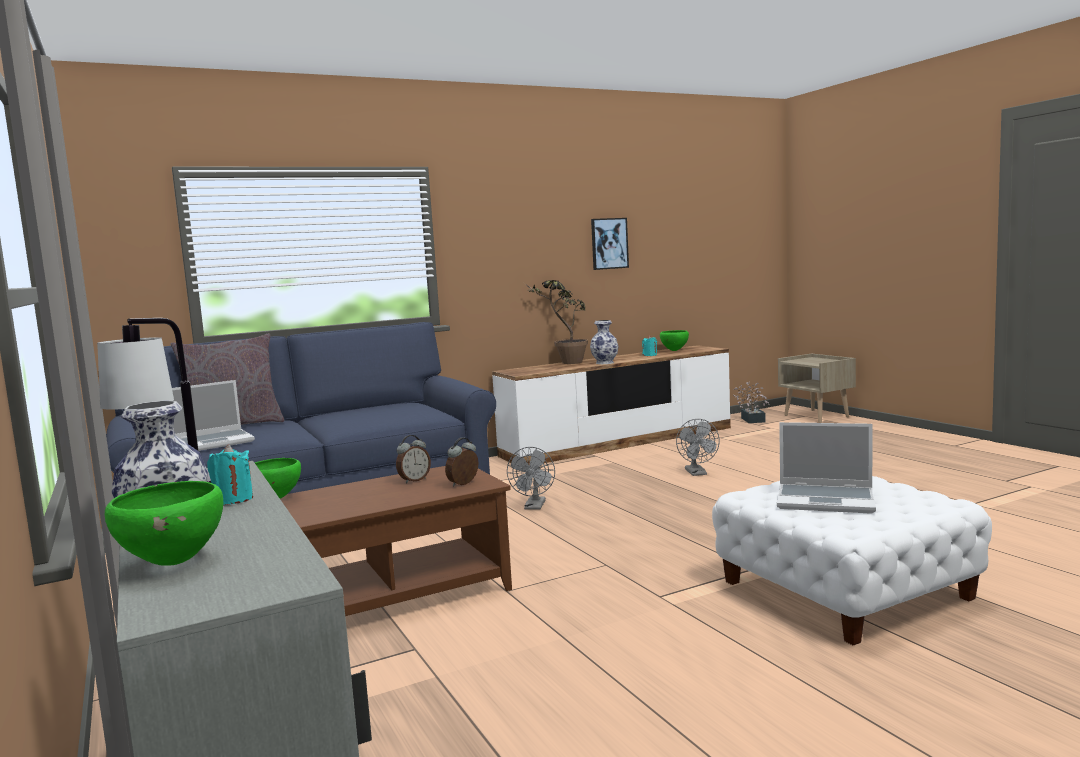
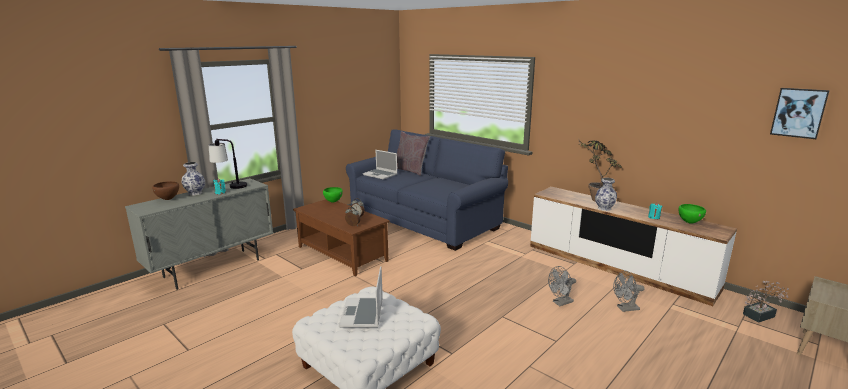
camera: 70 degrees right, 10 degrees up
(174, 563) = (168, 199): green bowl -> brown bowl
(534, 507) = (462, 262): grey fan -> grey fan (625, 308)
(609, 243) = (660, 122): picture -> picture (798, 113)

